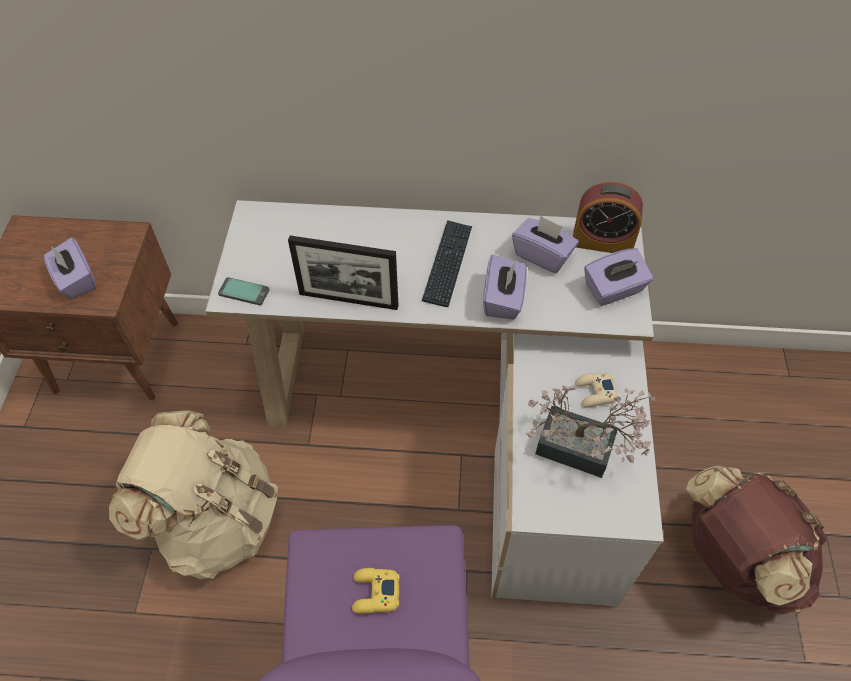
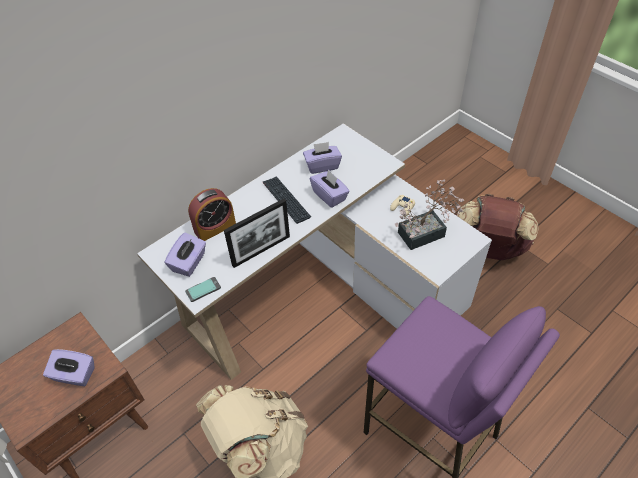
camera: 45 degrees left, 5 degrees down
(375, 593) = (434, 348): yellow game controller -> none
(602, 241) = (339, 142): alarm clock -> alarm clock (215, 228)
(614, 289) = (368, 157): purple tissue box -> purple tissue box (189, 263)

